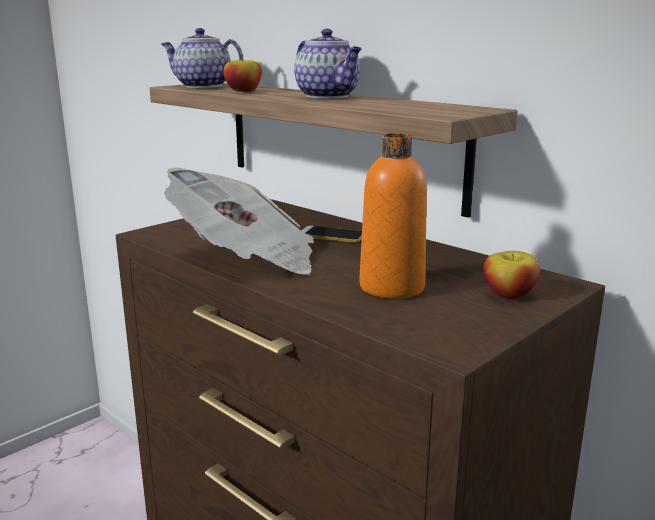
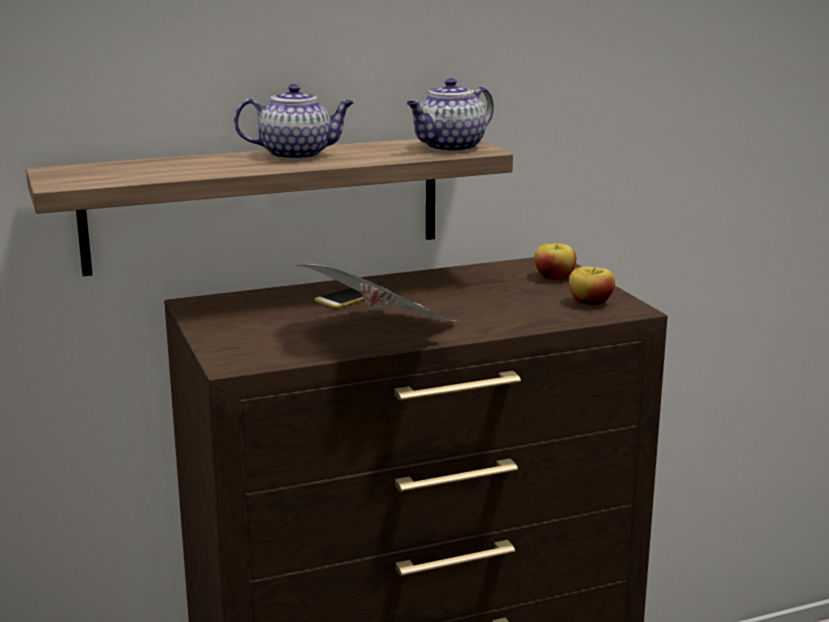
camera: 65 degrees left, 0 degrees up
(201, 86) = (92, 176): teapot -> teapot (450, 148)
(243, 91) = (187, 169): apple -> apple (590, 303)
(392, 287) = (508, 303): orange bottle -> none

